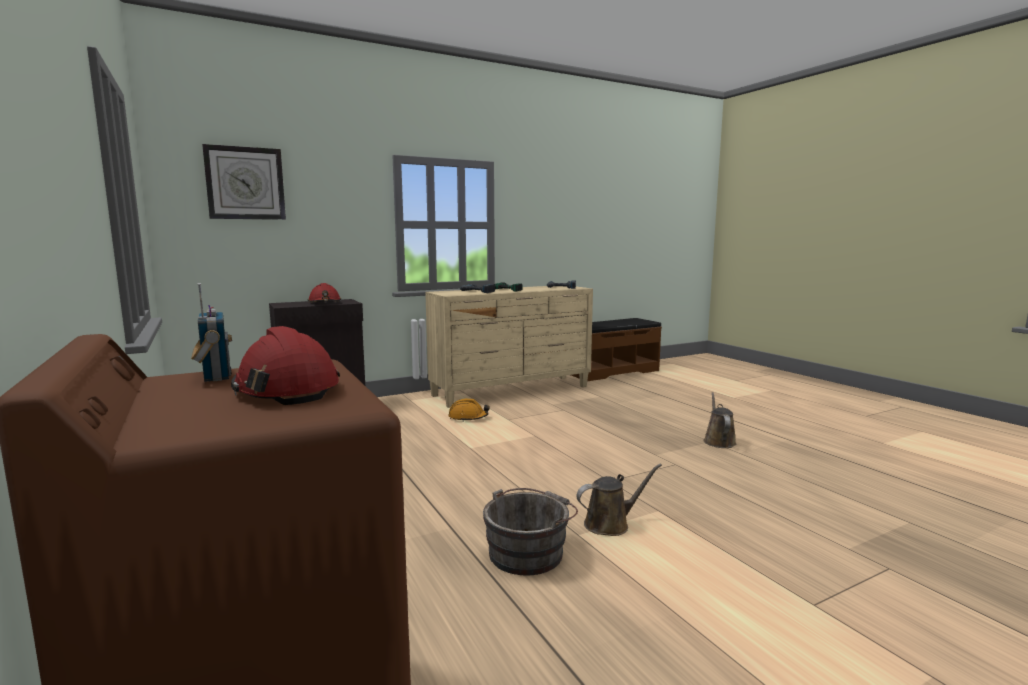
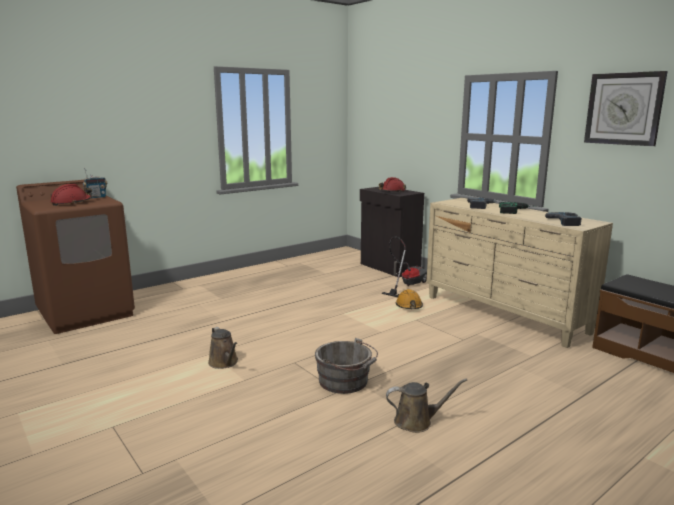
camera: 80 degrees right, 5 degrees up
(245, 183) = (383, 105): wall clock -> wall clock (624, 109)
(399, 412) = (406, 285): none -> vacuum cleaner
(529, 552) = (193, 341): grey bucket -> grey bucket (346, 382)

